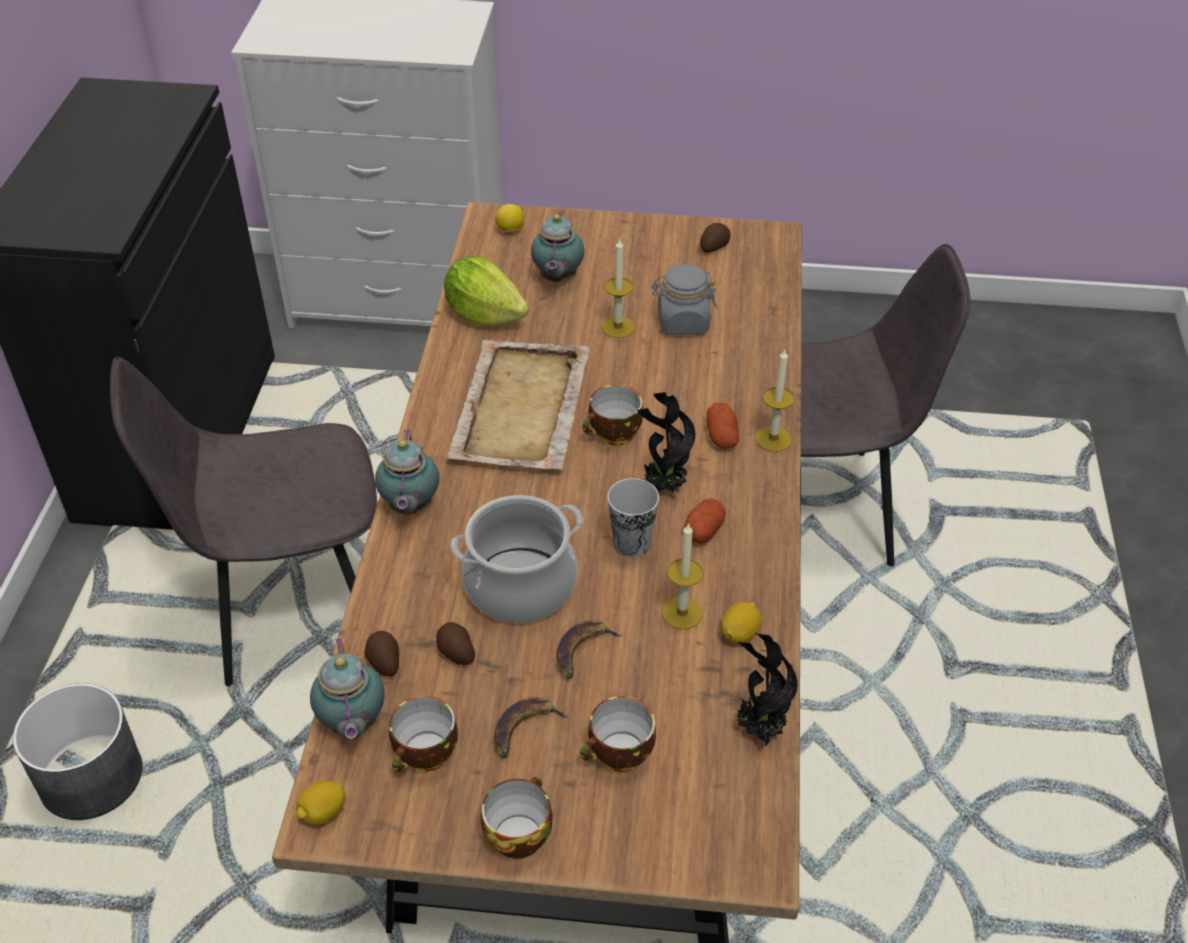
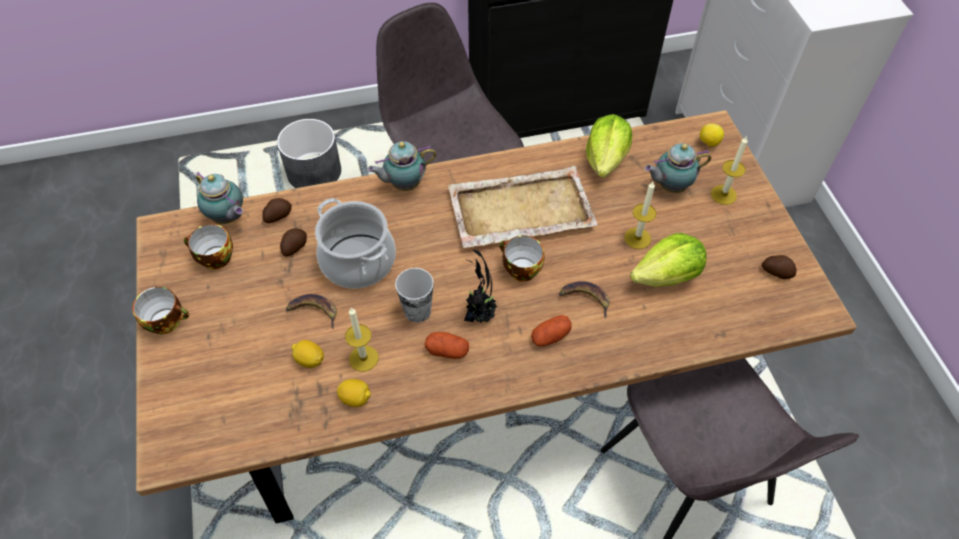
camera: 70 degrees right, 10 degrees up
(323, 813) = (166, 227): lemon -> lemon (310, 360)
(352, 725) = (228, 218): teapot -> teapot turned 105 degrees counterclockwise
(524, 729) = (243, 300): banana -> banana (585, 299)
(619, 755) = (235, 356): cup -> none
(682, 322) = (667, 276): grey jar -> lettuce
(757, 729) = (274, 431): potted plant -> none
(773, 439) = (563, 372): candle -> candle (723, 195)

